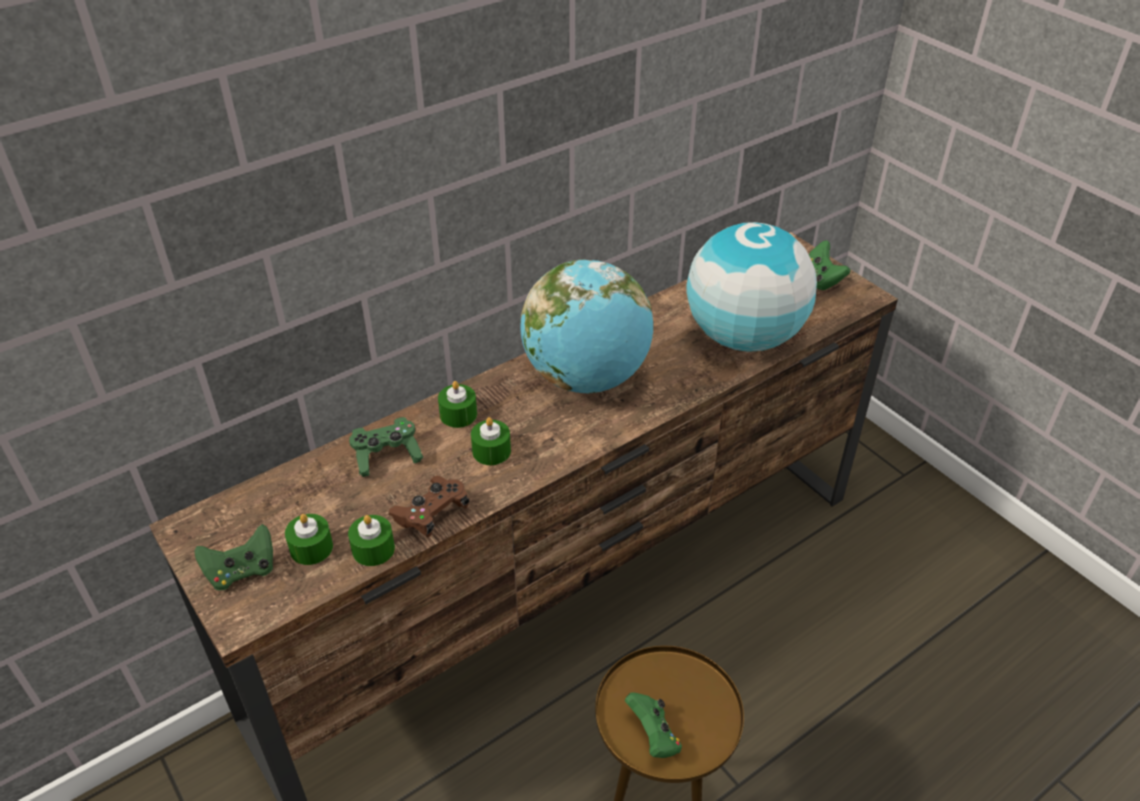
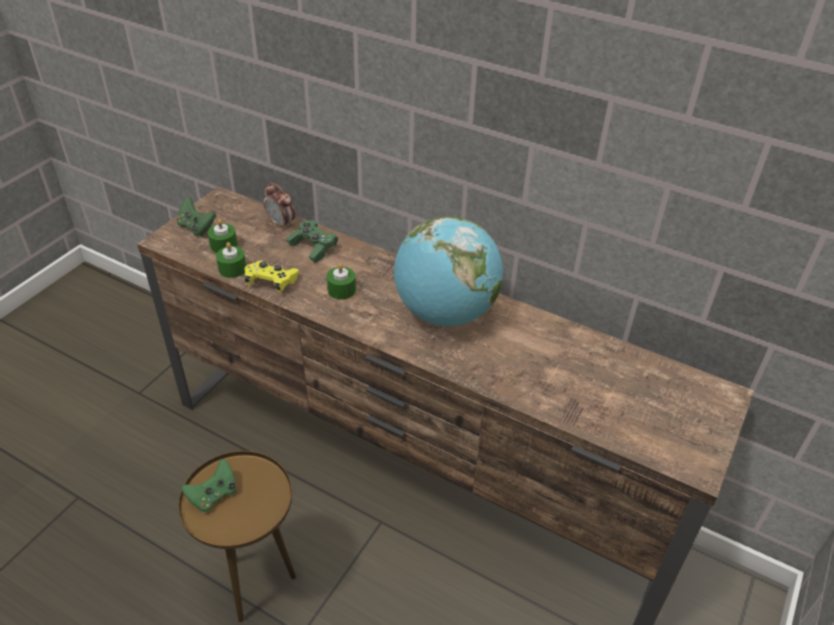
camera: 65 degrees right, 0 degrees up
(309, 475) = (281, 224): none -> alarm clock
(431, 514) = (271, 282): brown game controller -> yellow game controller
(458, 414) = (368, 264): green candle -> none
(743, 337) = (561, 391): globe -> none
(821, 279) = (695, 428): green game controller -> none

